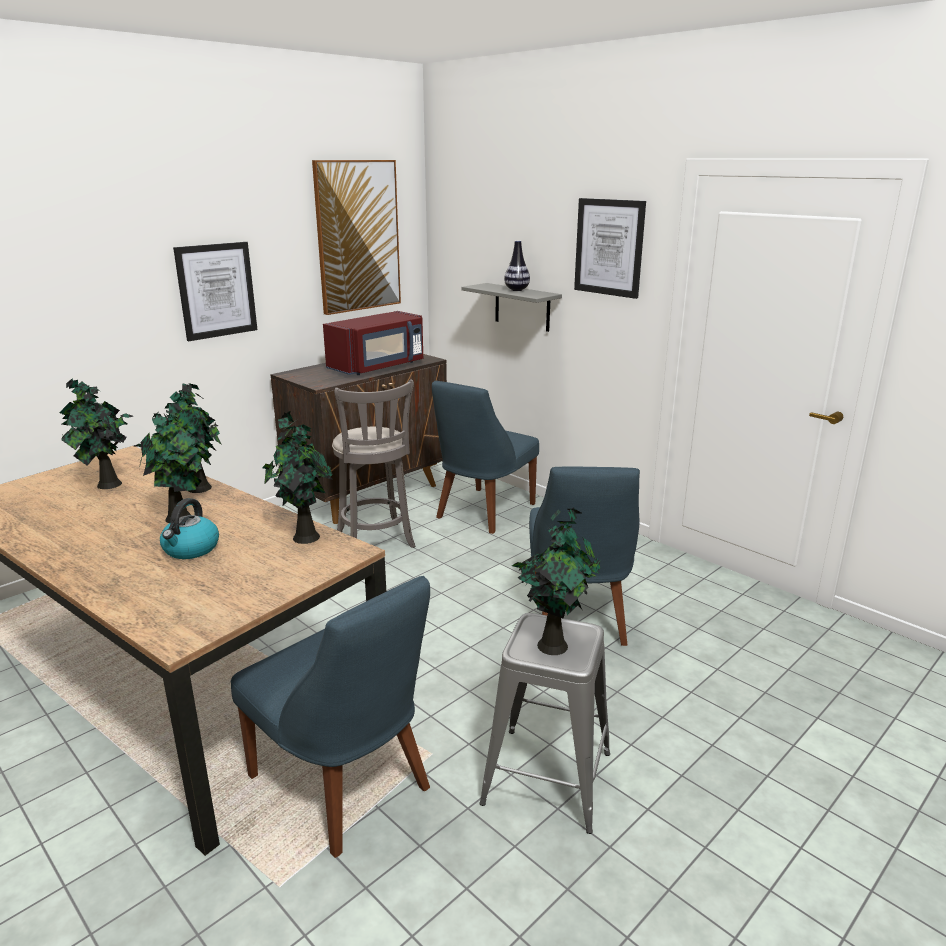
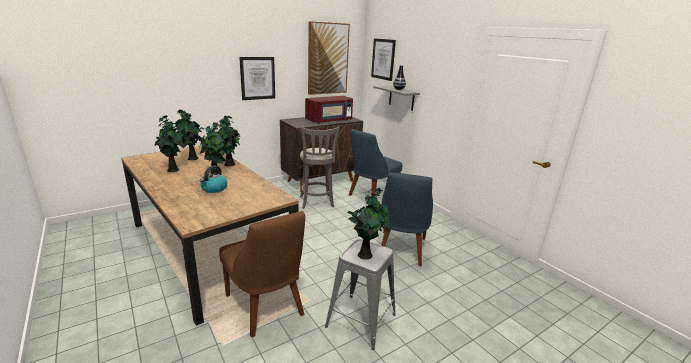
camera: 10 degrees right, 0 degrees up
(304, 537) = (265, 190): potted plant -> potted plant (172, 169)
(344, 786) = (266, 307): blue chair -> brown chair
(609, 247) = (443, 70): picture -> picture (383, 59)

